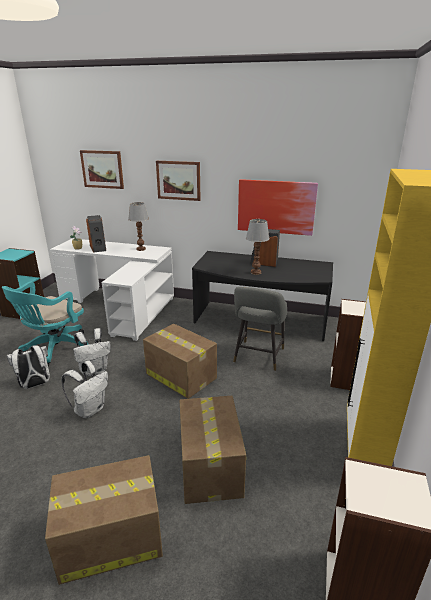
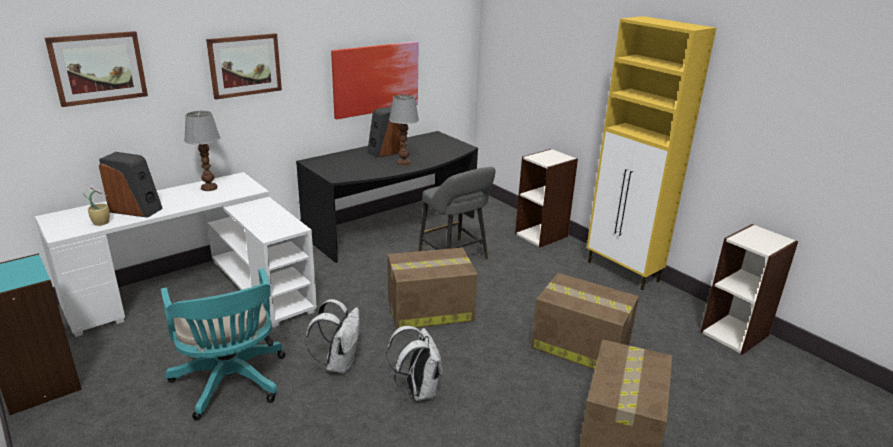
camera: 55 degrees left, 0 degrees up
(35, 385) = (305, 423): white backpack -> none

